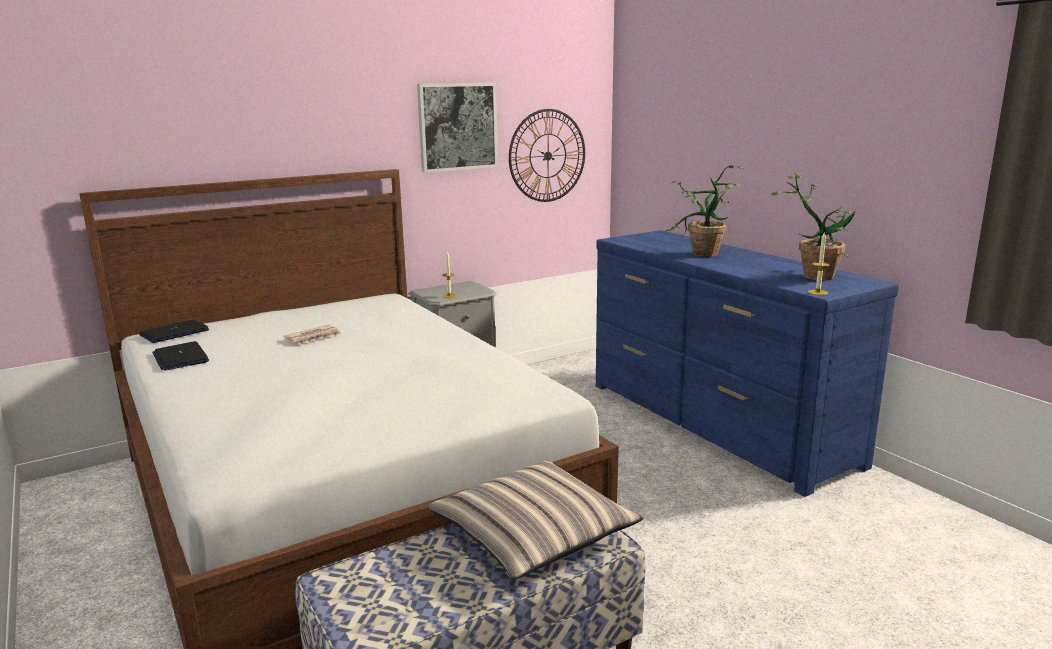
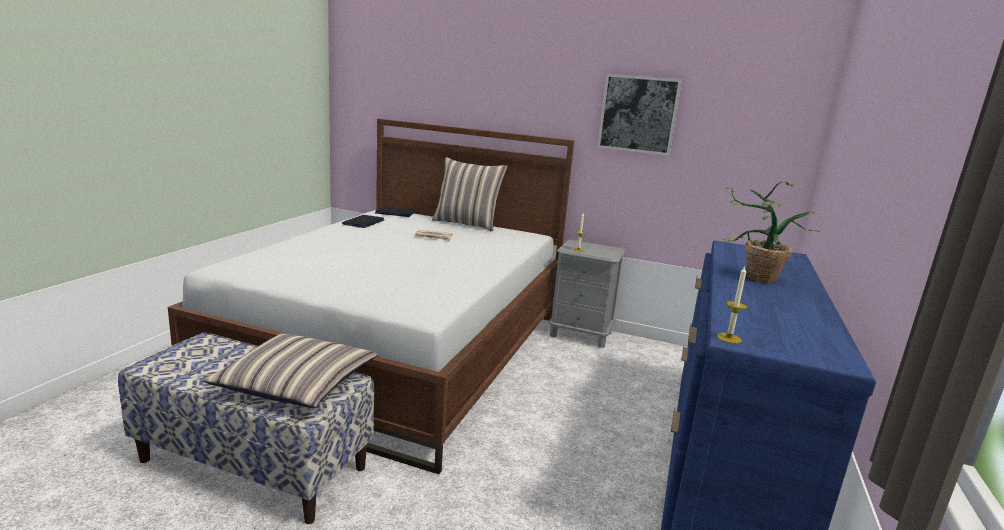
camera: 50 degrees right, 0 degrees up
(292, 312) = (467, 223): none -> pillow
(547, 156) = (731, 156): wall clock -> none
(813, 275) = (796, 330): potted plant -> none

